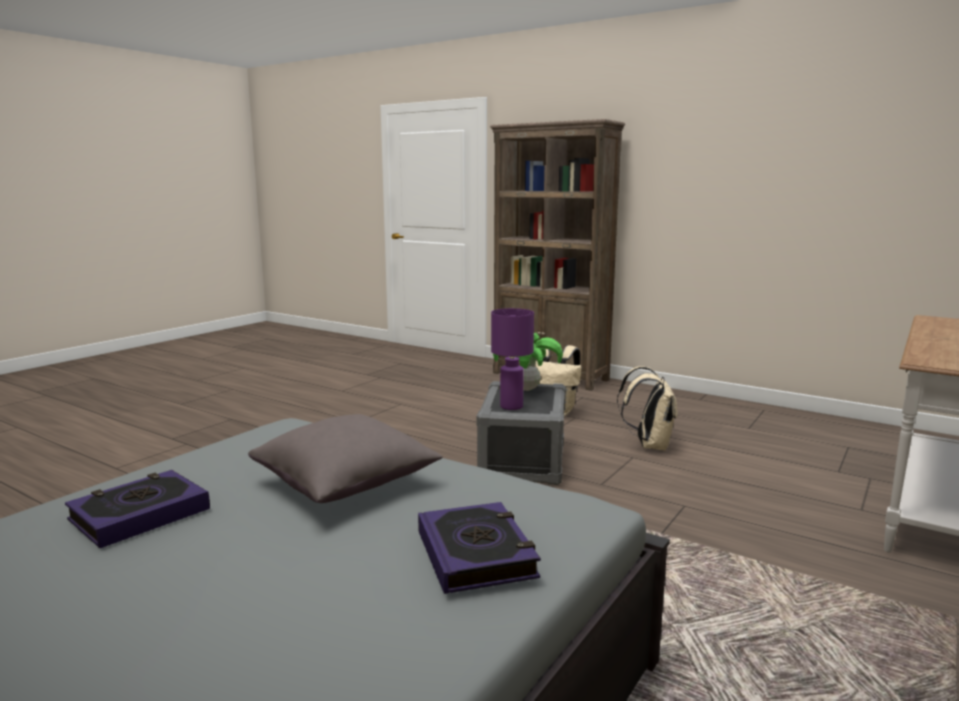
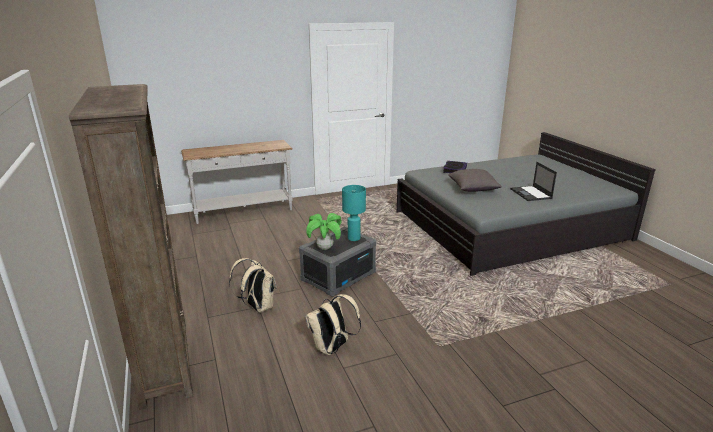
camera: 145 degrees left, 10 degrees up
(140, 515) = (531, 194): book -> laptop
(510, 406) = (354, 238): purple table lamp -> turquoise table lamp
(649, 445) = (264, 263): beige backpack -> beige backpack (332, 348)

